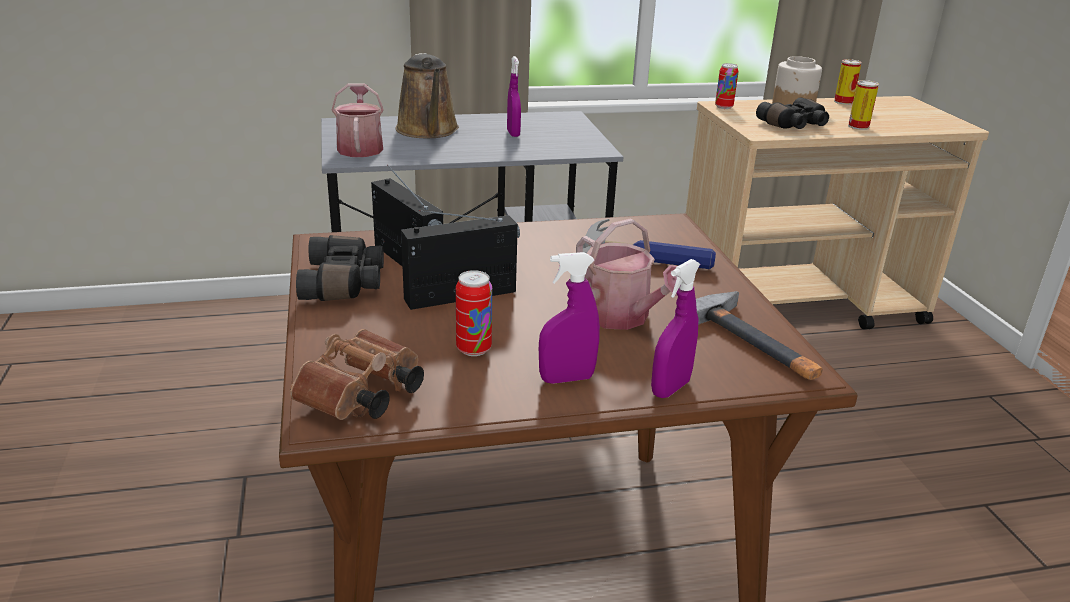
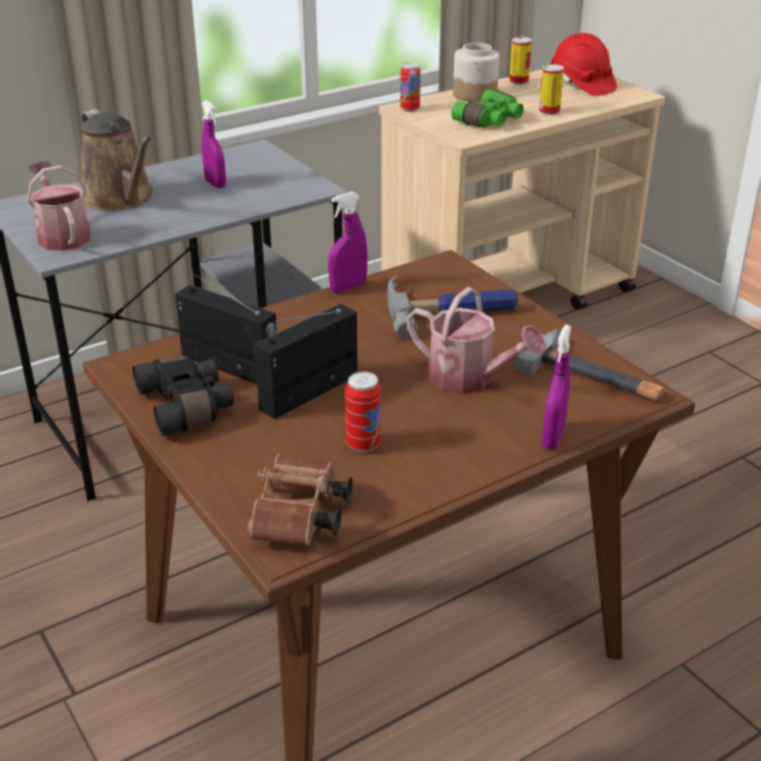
camera: 20 degrees left, 5 degrees up
(566, 379) = (463, 452): purple spray bottle -> purple spray bottle (348, 288)
(794, 125) = (490, 121): black binoculars -> green binoculars
(905, 112) = (581, 85): none -> red hard hat

